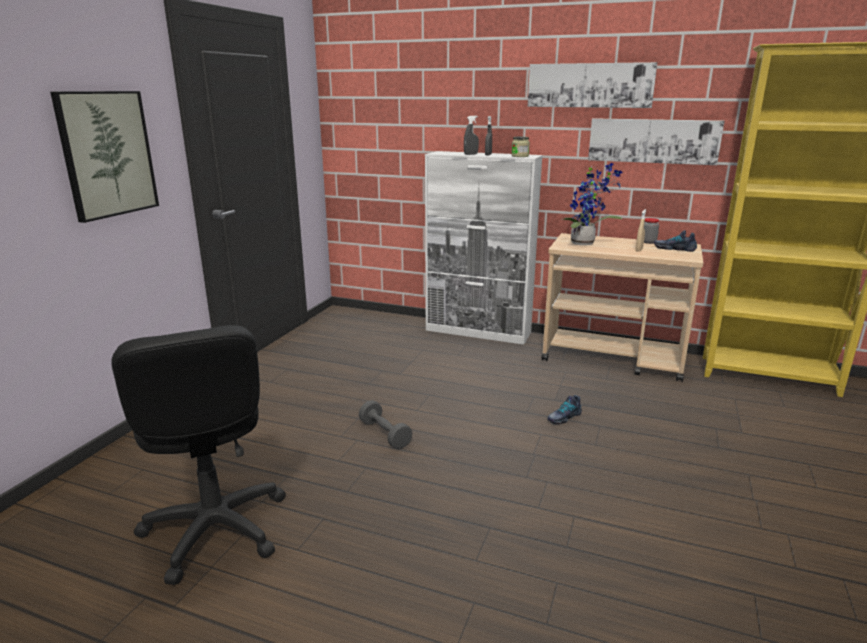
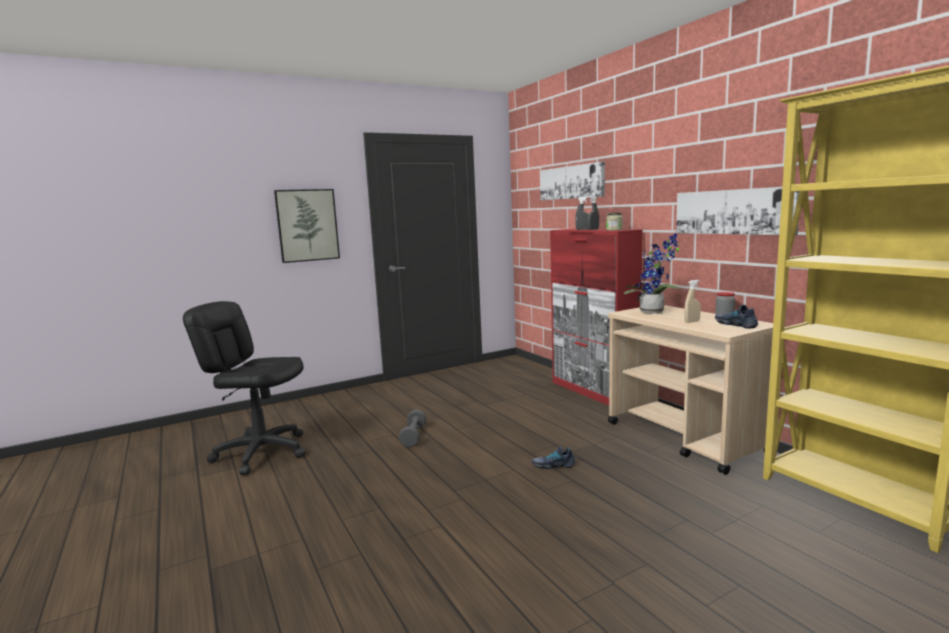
camera: 40 degrees right, 10 degrees down
(215, 529) = (261, 452): black office chair -> black office chair turned 90 degrees clockwise
(478, 331) = (593, 391): white cabinet -> red cabinet
(590, 85) = (677, 162): picture -> picture (571, 182)

